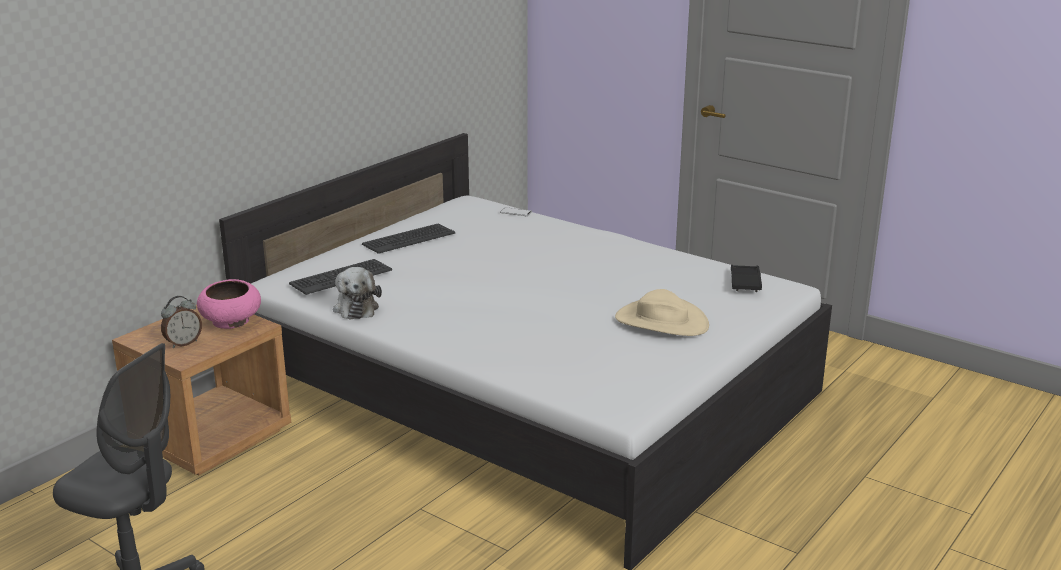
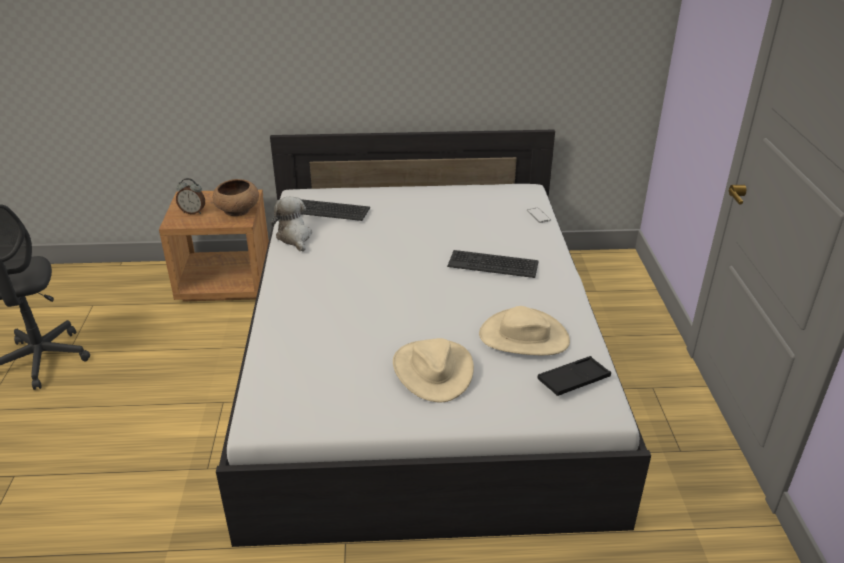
camera: 50 degrees right, 10 degrees up
(231, 321) = (237, 210): pink bowl -> brown bowl
(356, 307) = (294, 237): plush toy -> plush toy turned 120 degrees clockwise
(408, 239) = (426, 202): keyboard -> keyboard (493, 264)
(670, 278) = (523, 337): none -> beige hat

